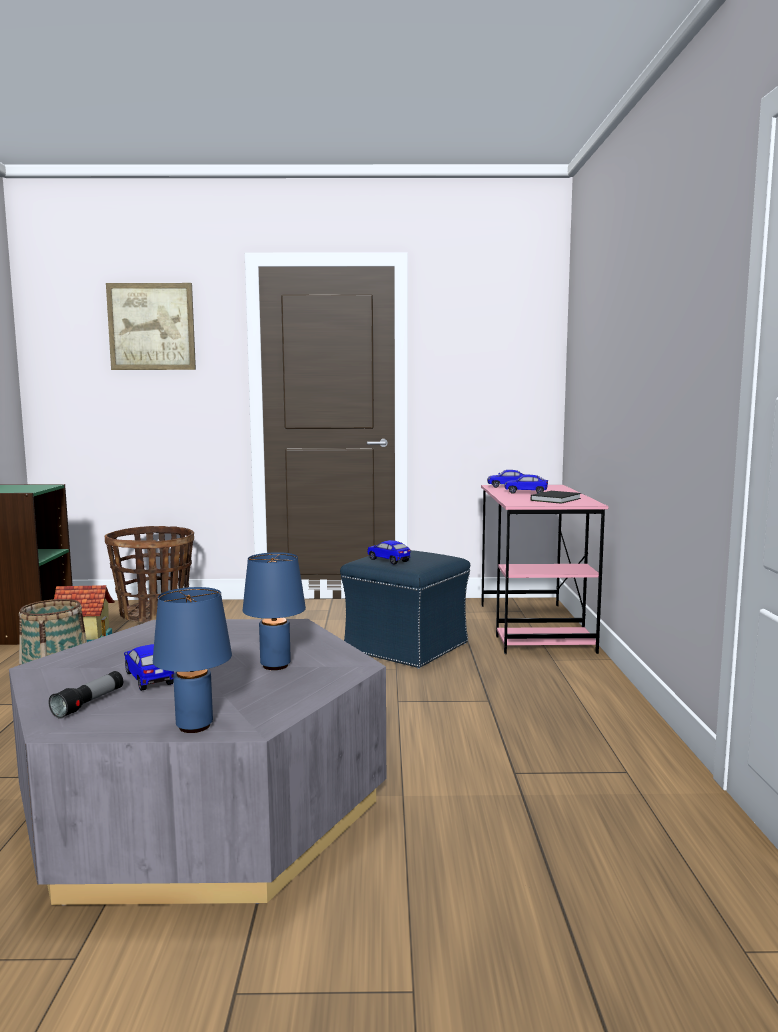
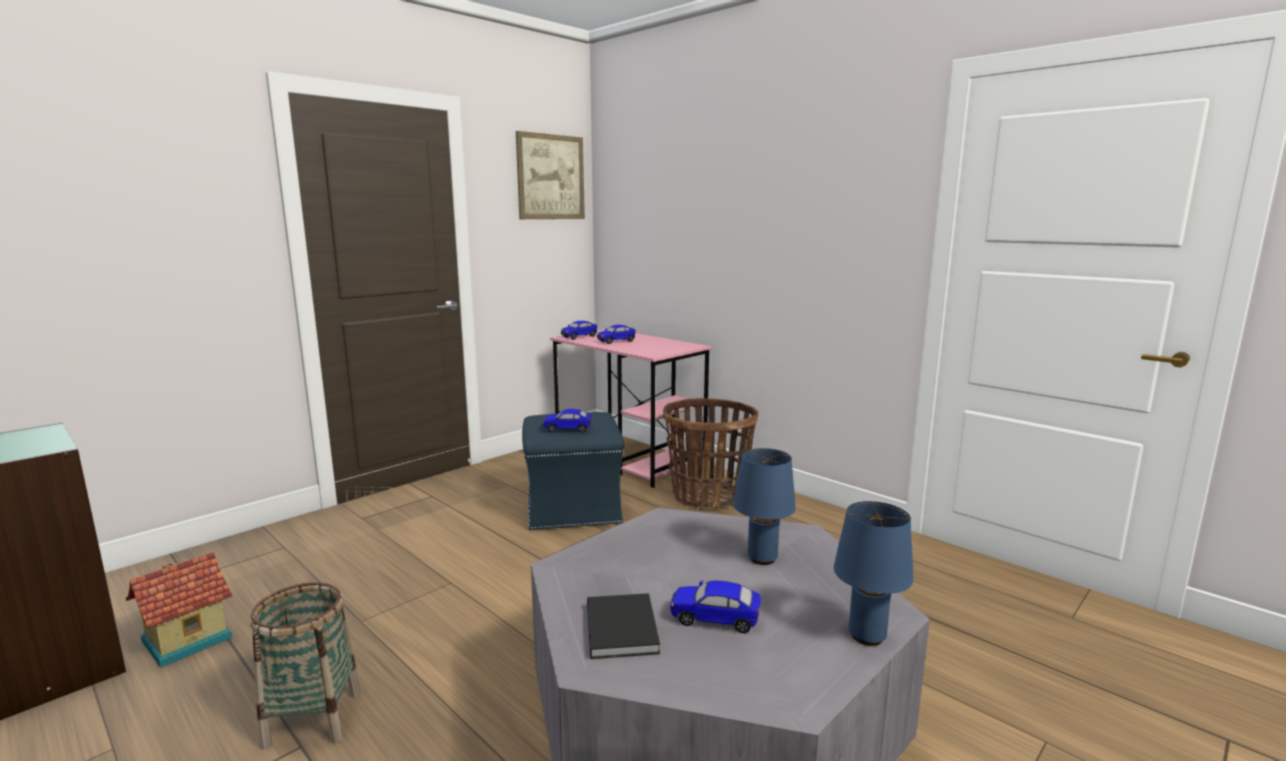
camera: 45 degrees left, 5 degrees up
(89, 704) = (747, 669): flashlight -> none
(151, 327) = (126, 165): picture -> picture (551, 177)
(154, 615) = (222, 570): basket -> basket (707, 496)
(557, 499) = (662, 345): black book -> black book (622, 627)

